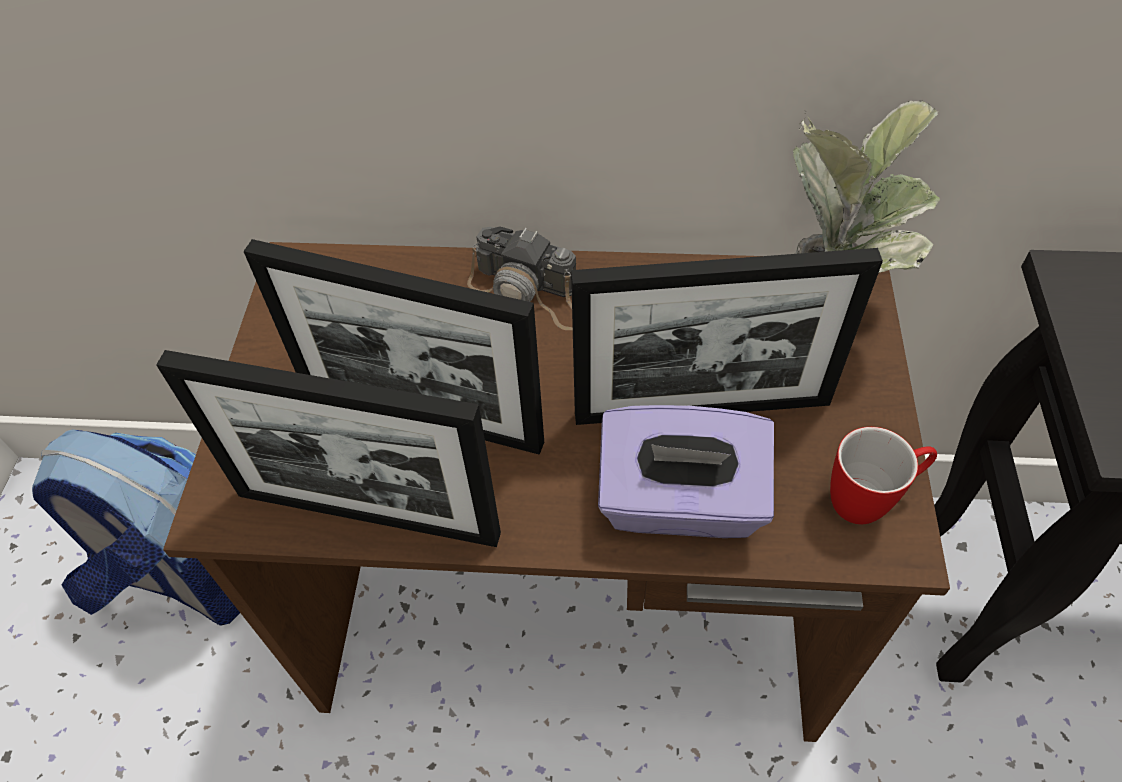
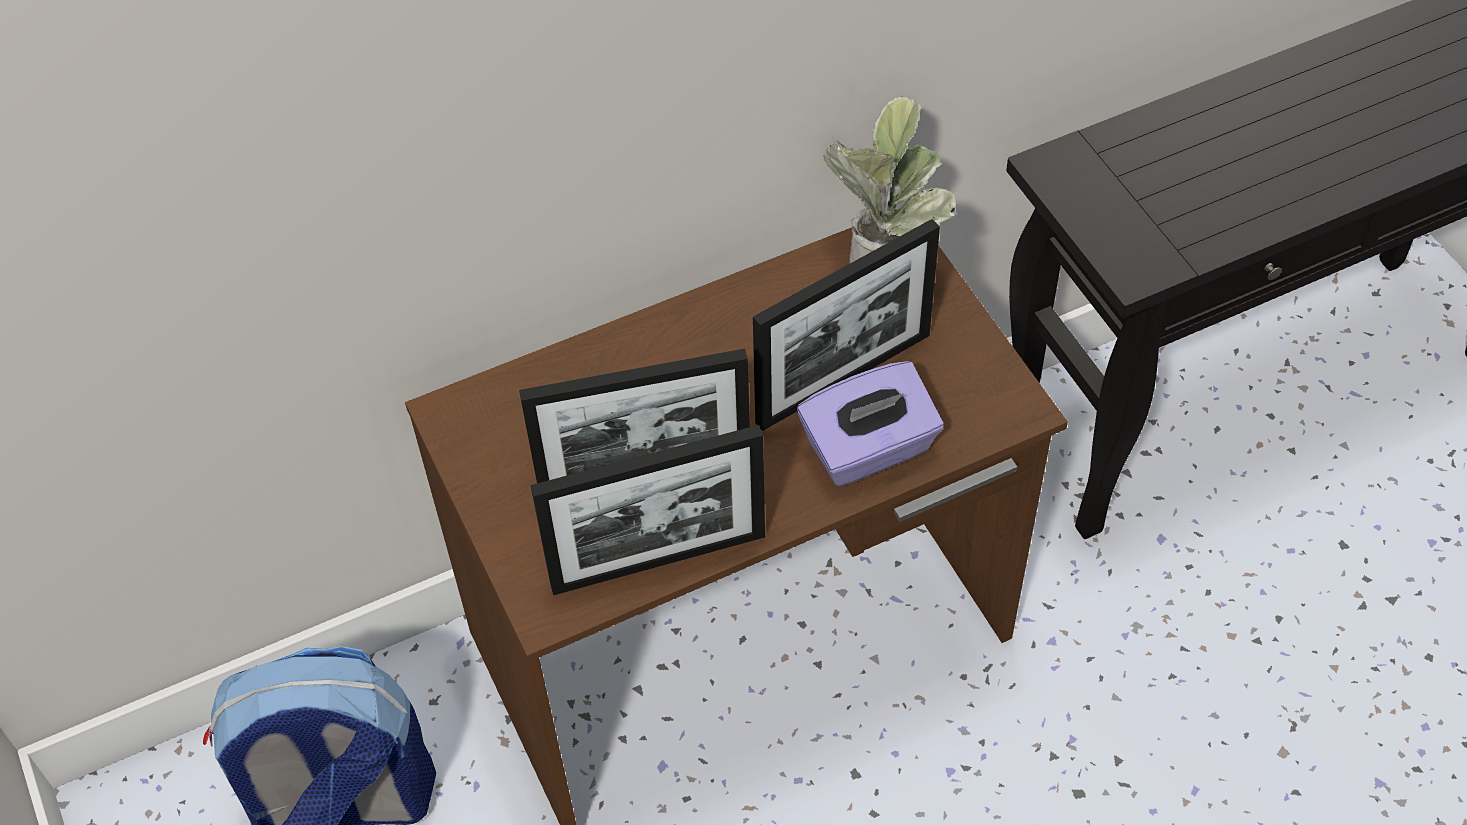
camera: 30 degrees left, 0 degrees up
(529, 292) = (656, 349): camera -> none
(870, 500) = (990, 388): mug -> none

